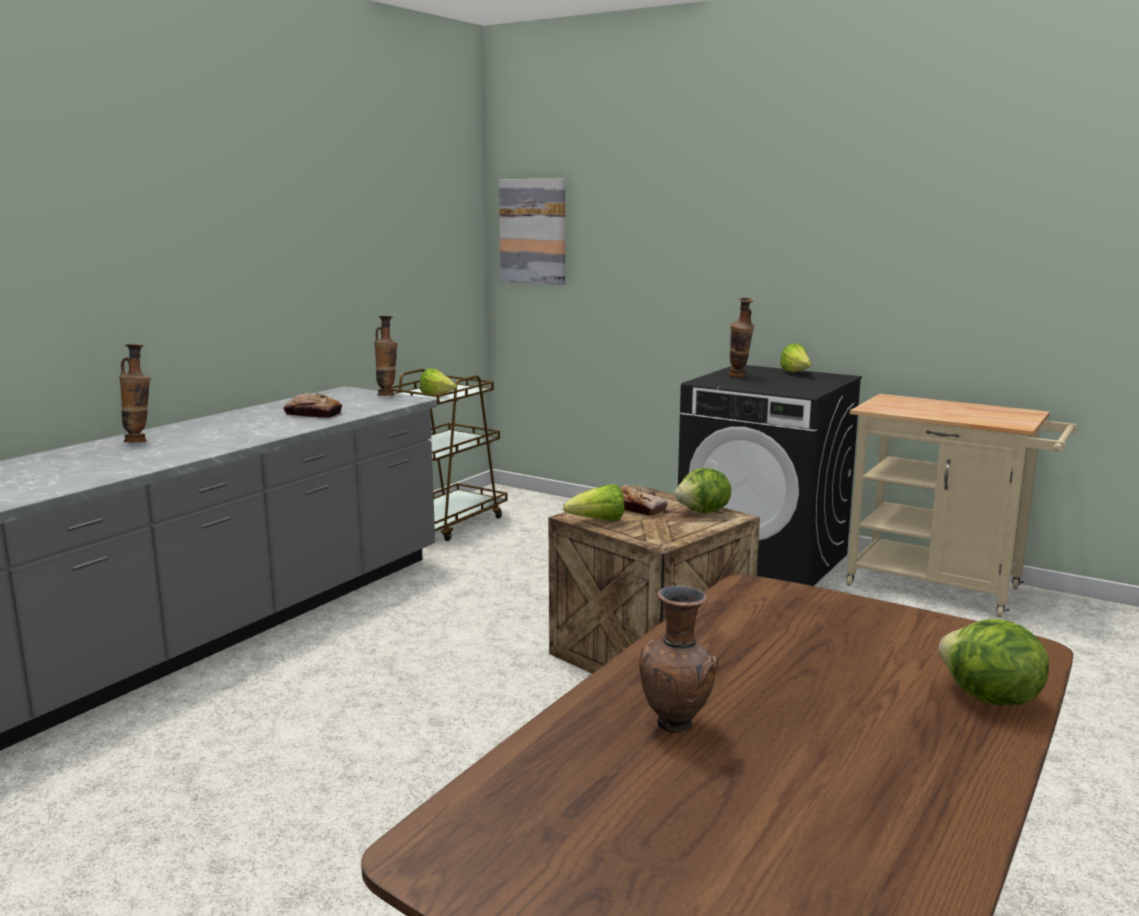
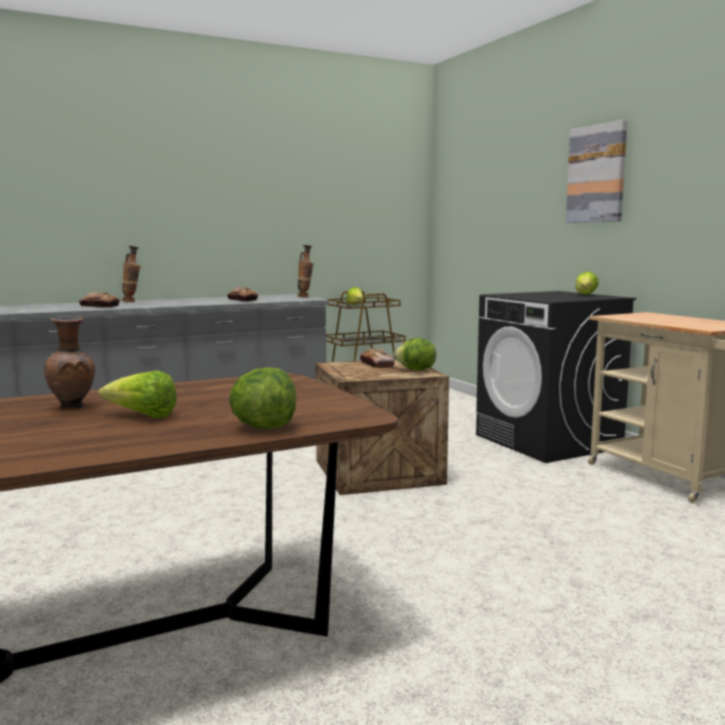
camera: 30 degrees right, 5 degrees down
(116, 462) = (99, 306): none -> bread
(533, 231) = (453, 201): picture -> picture (597, 174)
(598, 522) = (337, 367): lettuce -> lettuce (143, 416)
(739, 377) = (533, 294): vase -> none

